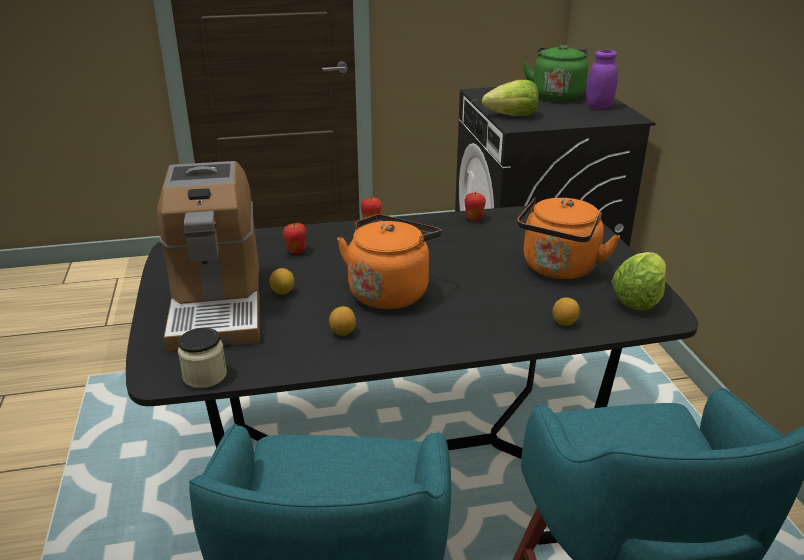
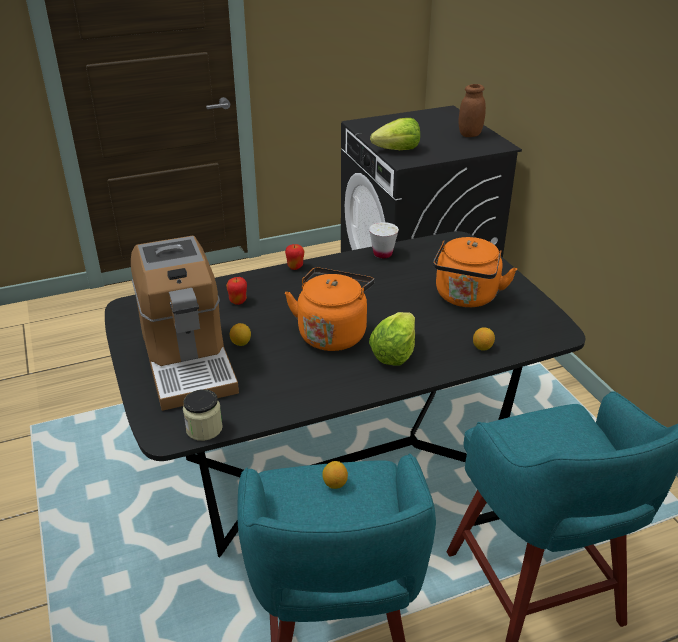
camera: 10 degrees left, 5 degrees up
(343, 332) = (305, 376): lemon -> lemon (335, 484)
(474, 218) = (382, 254): apple -> white cup
(557, 95) = (430, 123): green kettle -> none
(599, 107) = (470, 134): purple jar -> brown jar
(638, 299) = (535, 319): lettuce -> lettuce (394, 353)

